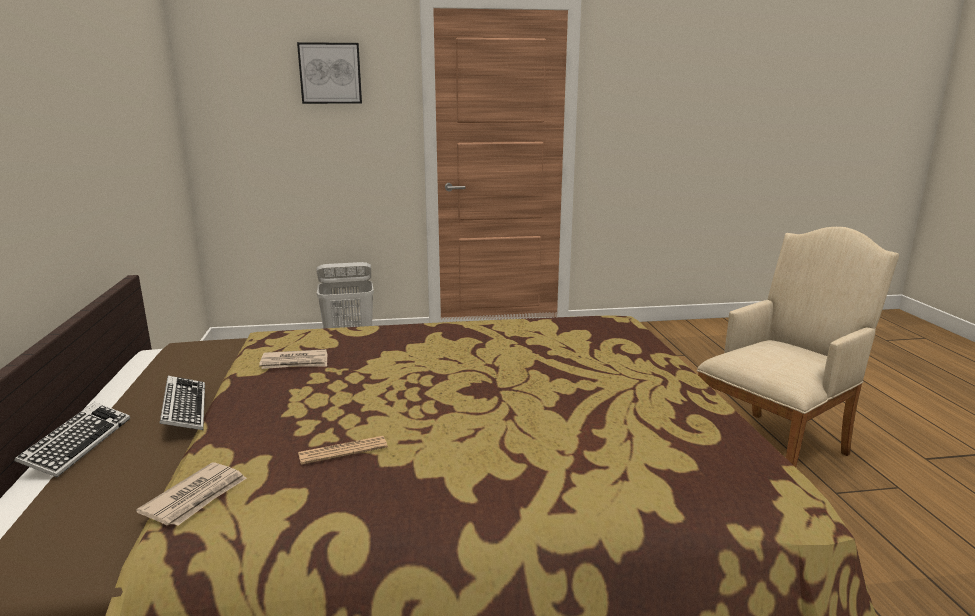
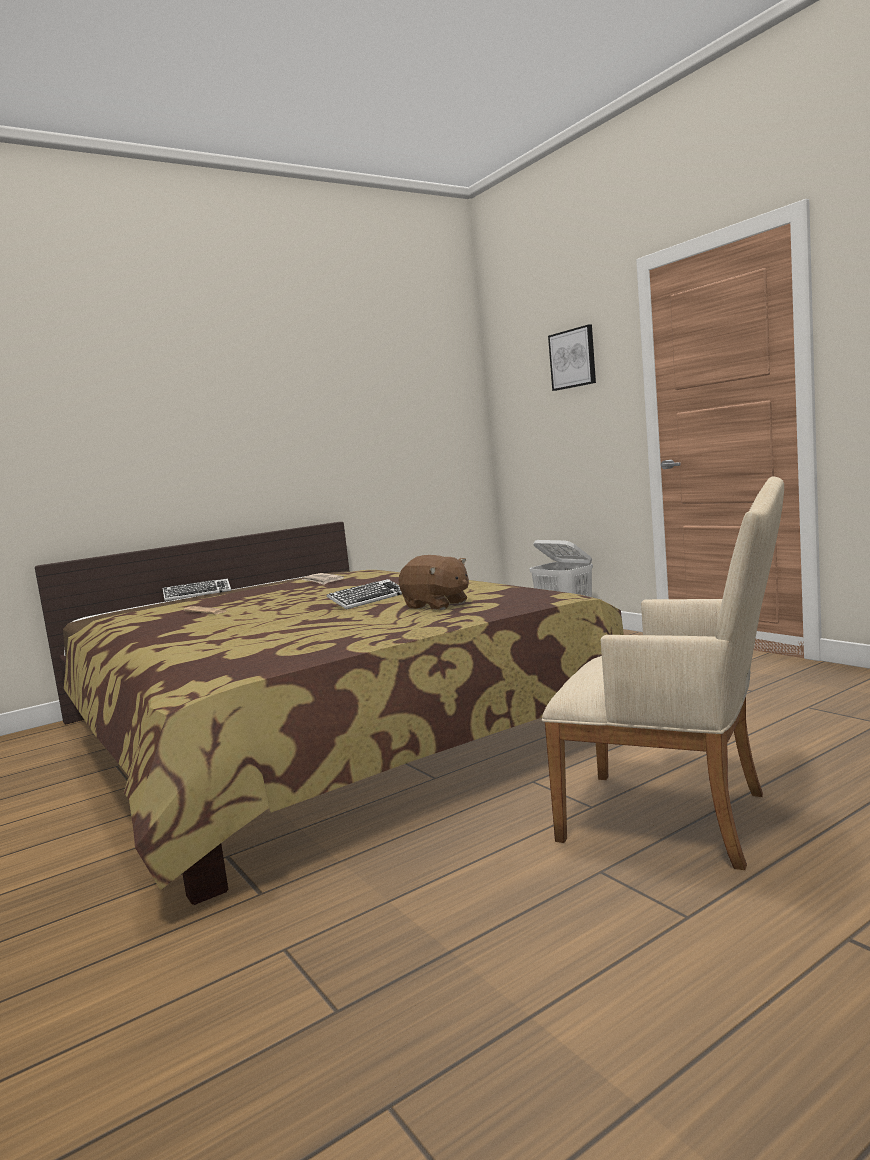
camera: 65 degrees right, 10 degrees down
(184, 409) = (238, 588): keyboard -> keyboard (368, 600)
(196, 497) = (145, 611): newspaper -> none
(589, 353) = (436, 605): none -> brown plush toy

